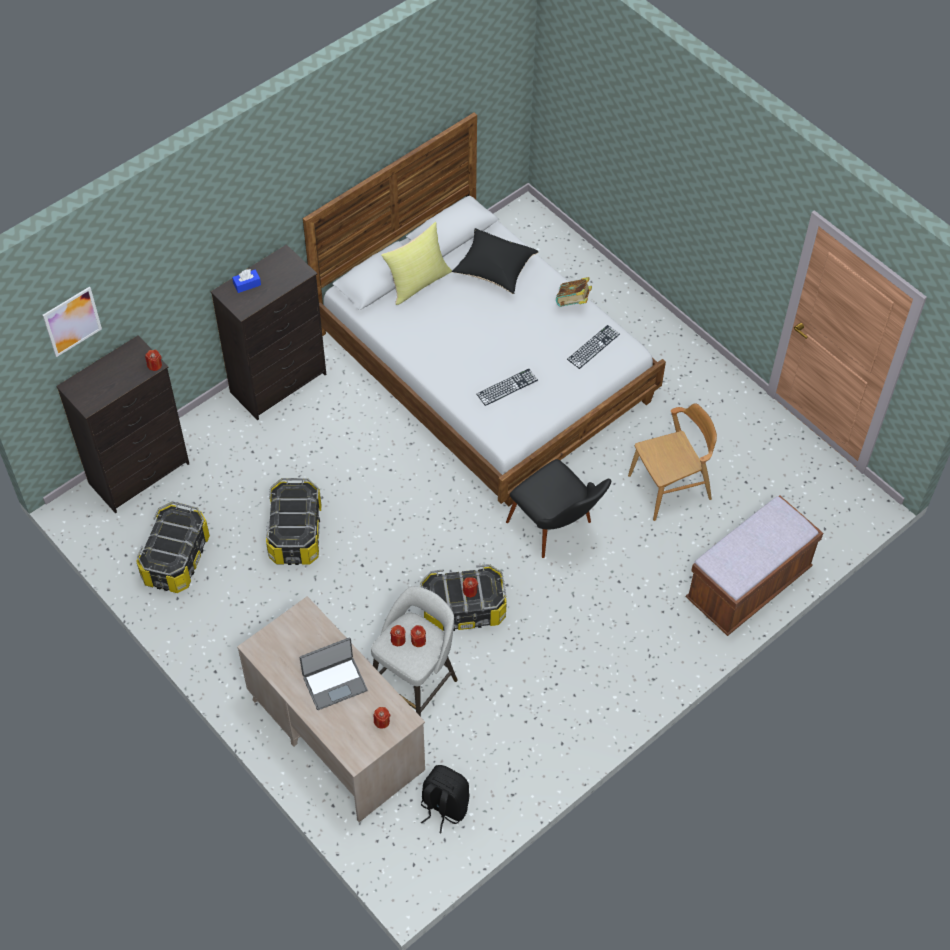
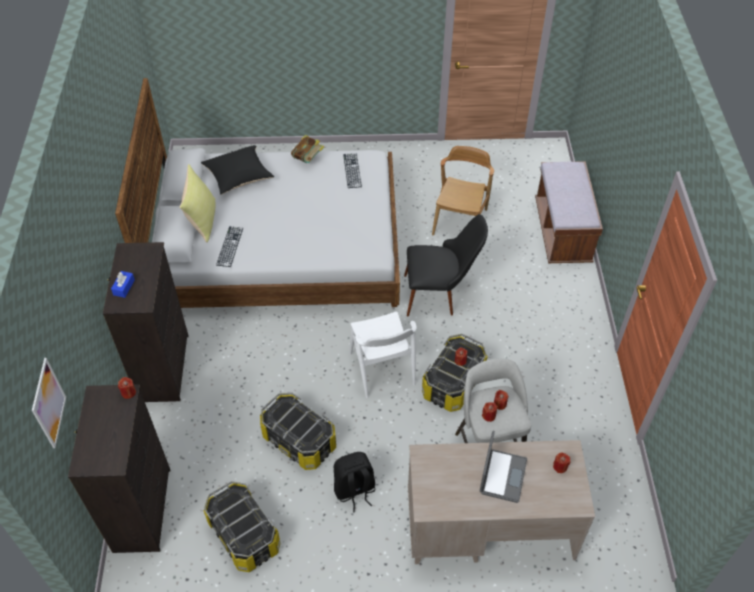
camera: 50 degrees left, 5 degrees down
(426, 543) = (382, 369): none -> white chair
(443, 807) = (601, 497): black backpack -> black backpack (354, 490)
(507, 387) = (338, 228): keyboard -> keyboard (230, 246)

